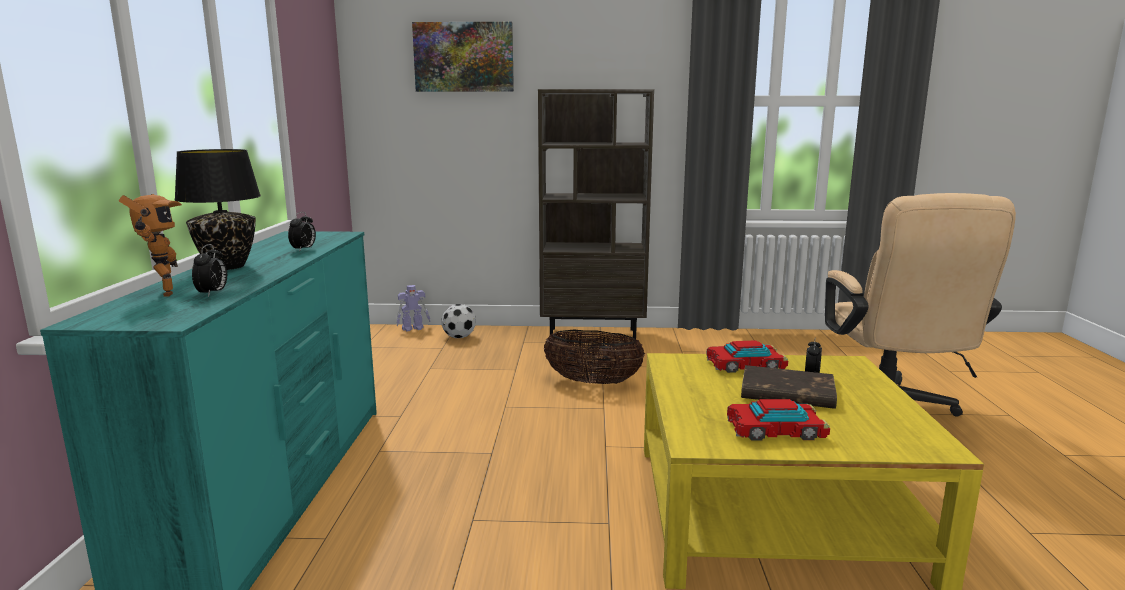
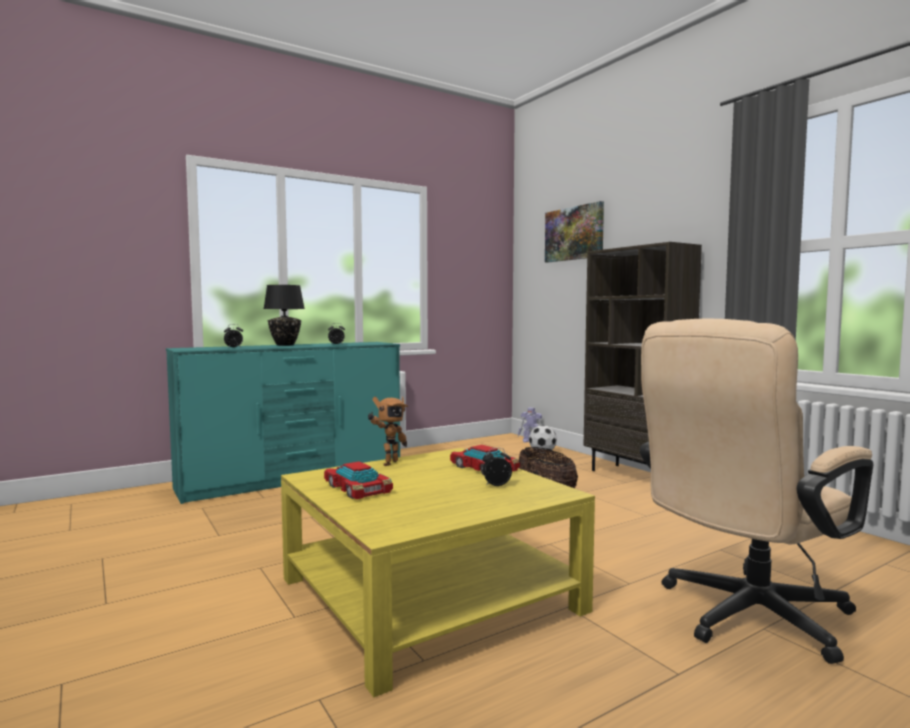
camera: 55 degrees right, 10 degrees down
(162, 293) = (228, 346): toy robot -> toy robot (388, 463)
(786, 393) = (439, 483): brown book -> none

